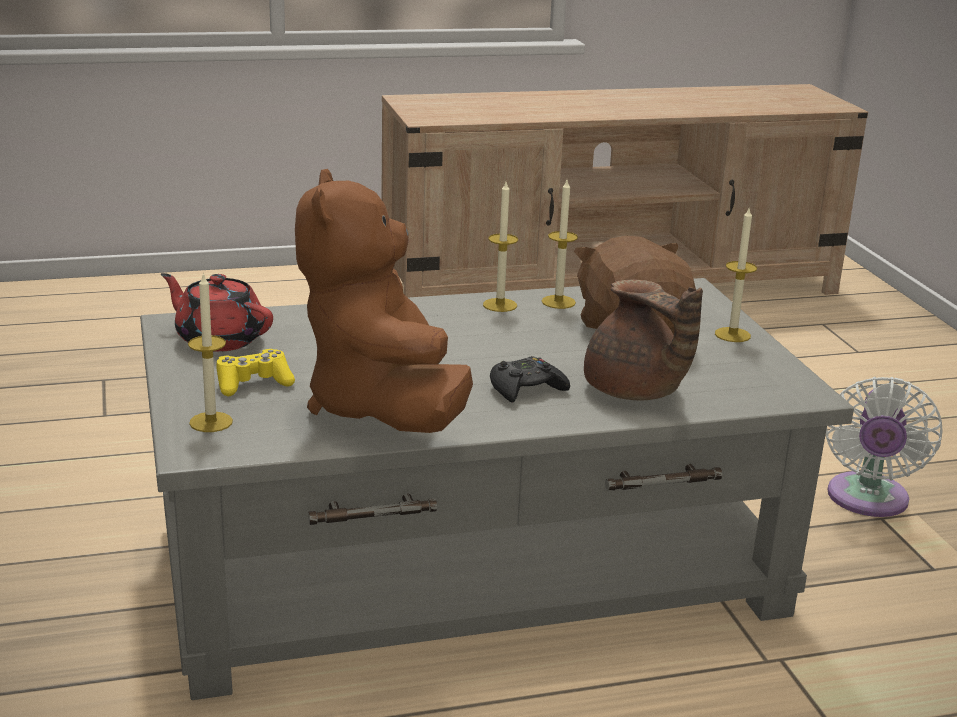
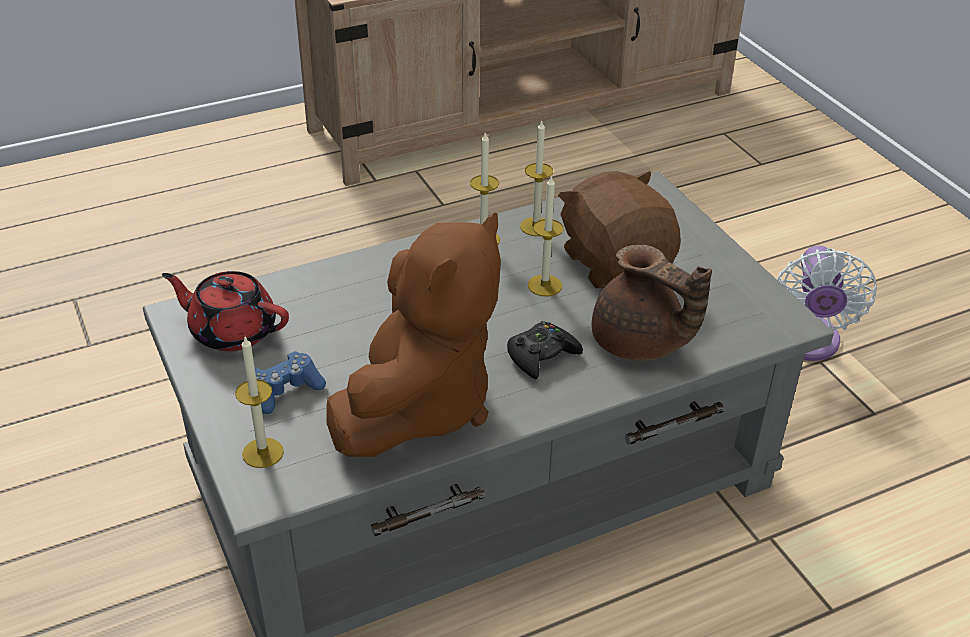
camera: 10 degrees left, 15 degrees up
(253, 383) = (285, 390): yellow game controller -> blue game controller
(383, 408) = (418, 405): brown plush toy -> brown plush toy turned 135 degrees counterclockwise
(732, 335) = (705, 249): candle -> candle (544, 285)

